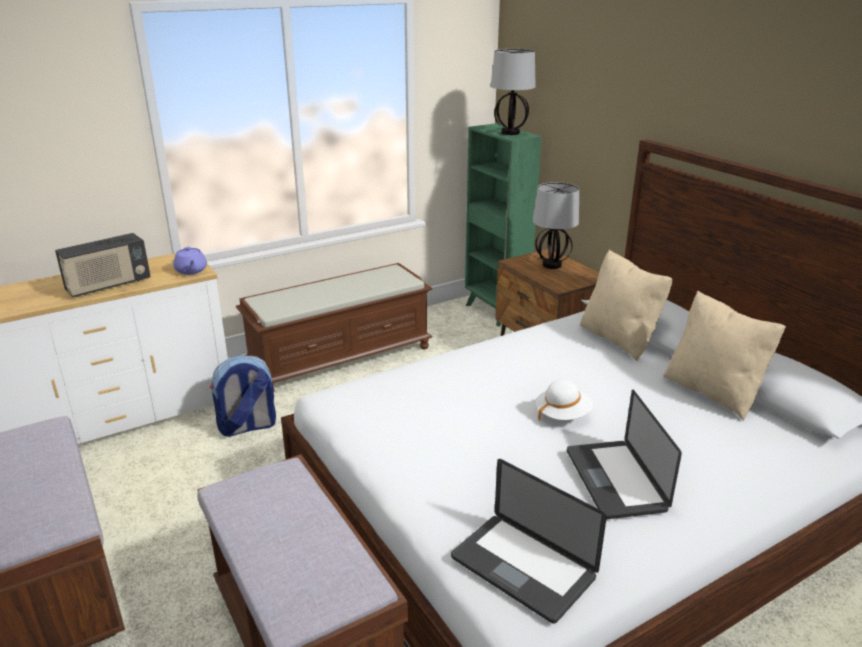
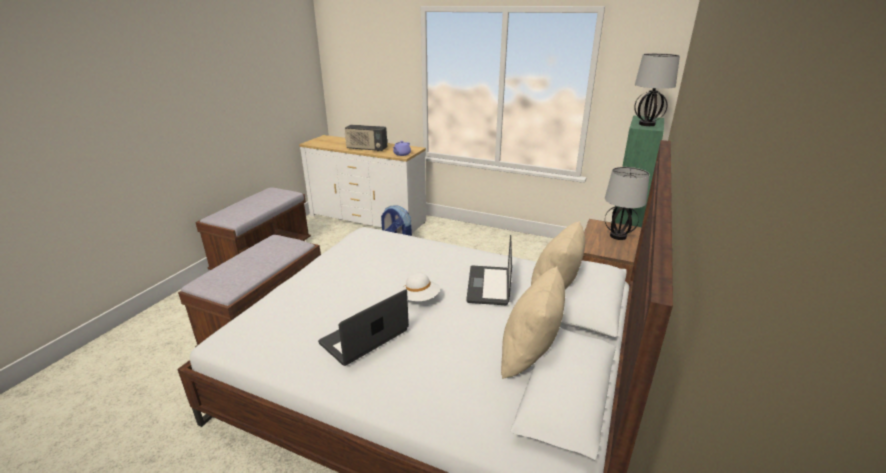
camera: 55 degrees right, 0 degrees up
(341, 357) = (486, 242): brown bench -> none
(522, 568) = (259, 328): laptop -> laptop (488, 286)

